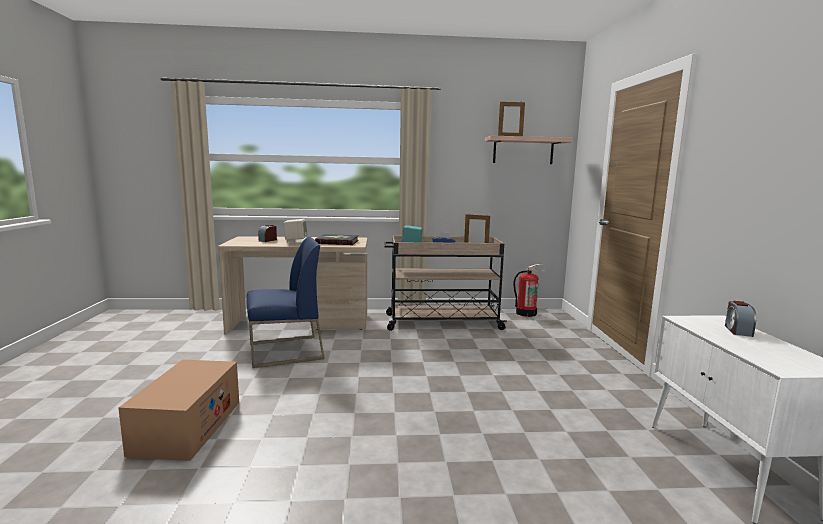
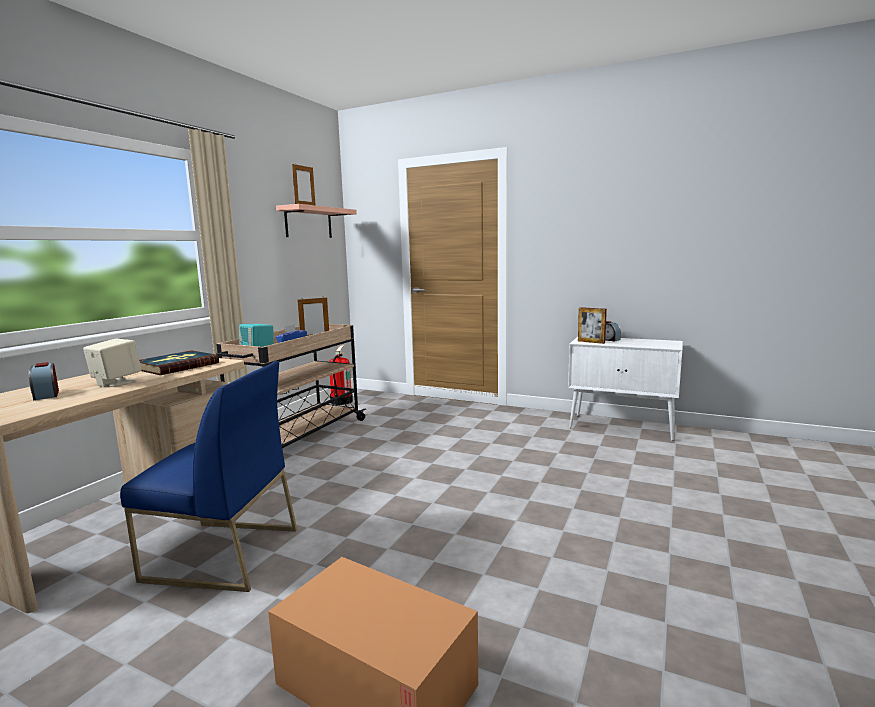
camera: 60 degrees left, 0 degrees up
(285, 351) = (221, 554): blue chair -> blue chair turned 90 degrees clockwise
(695, 323) = (591, 342): none -> picture frame

